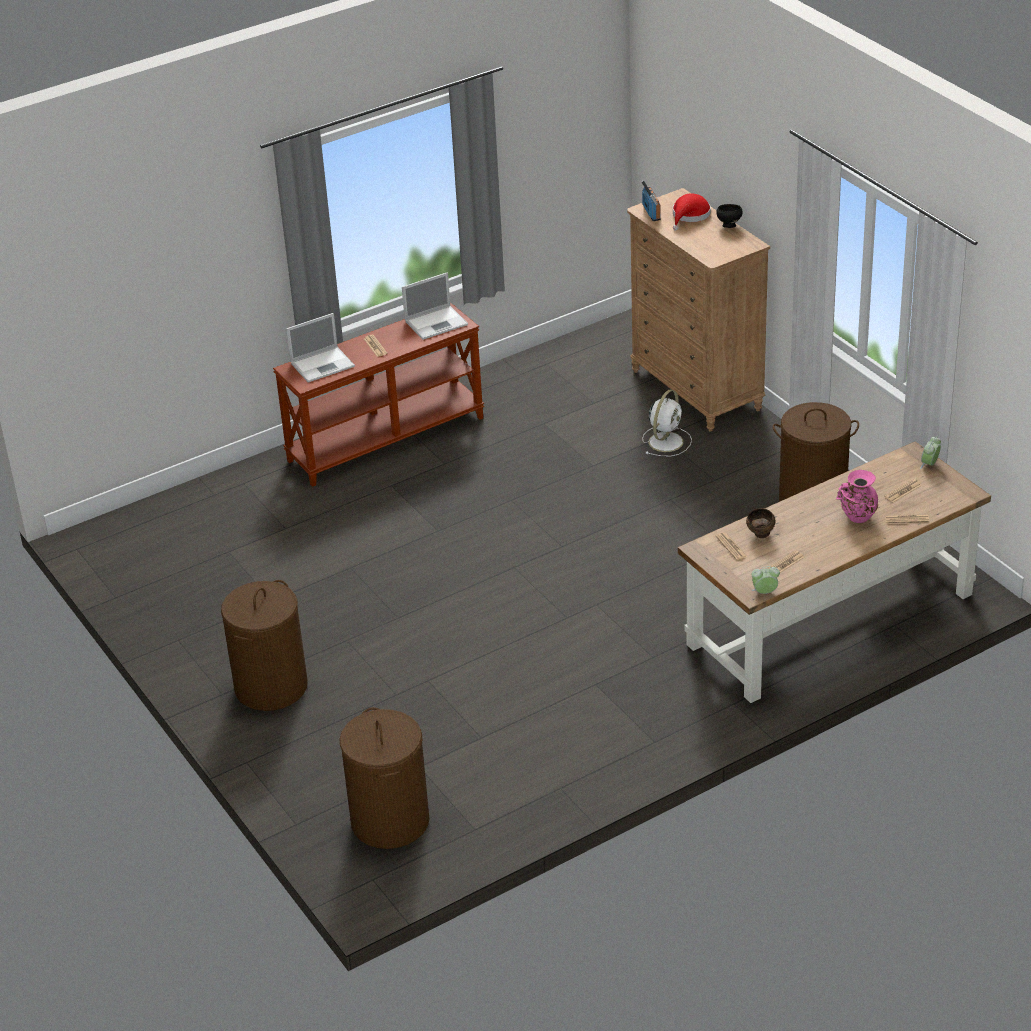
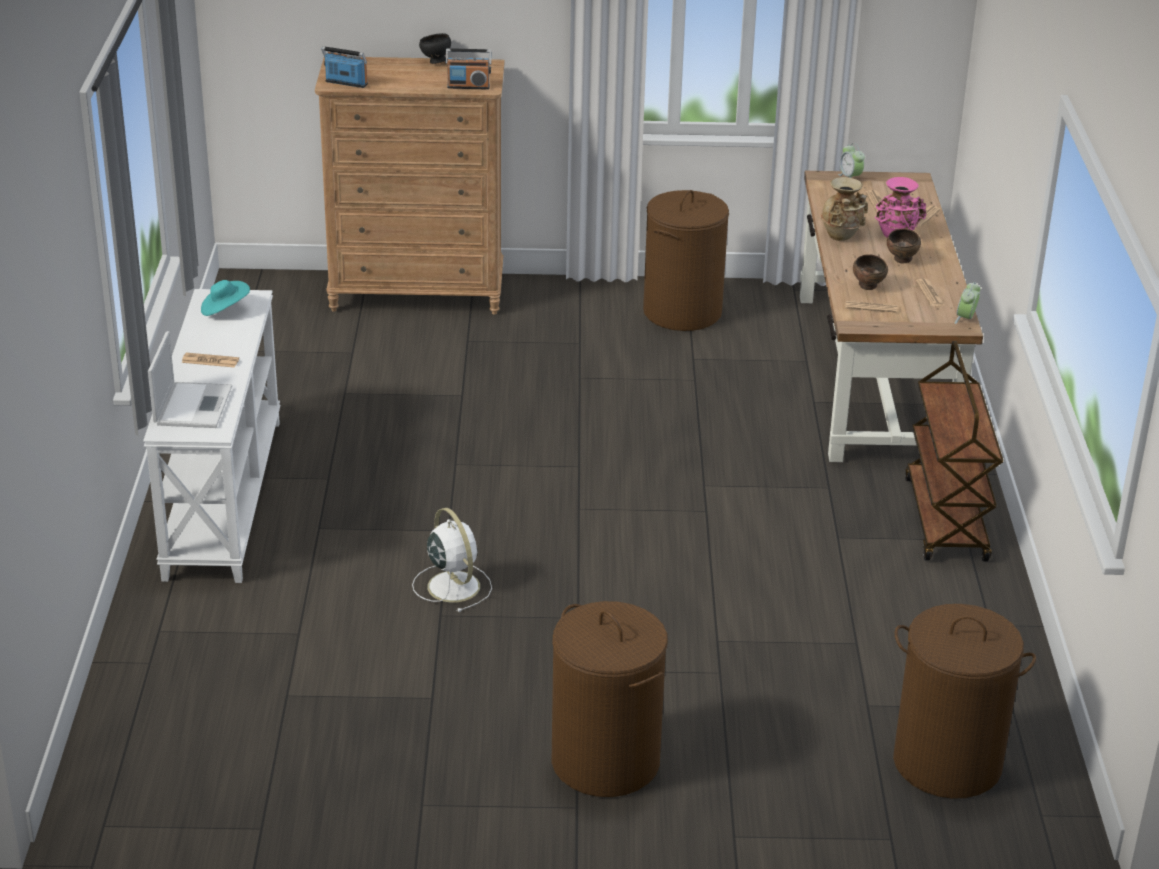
camera: 60 degrees left, 5 degrees down
(386, 438) = (222, 497): brown console table -> white console table
(437, 322) = (224, 309): laptop -> turquoise hat
(666, 441) = (478, 341): white fan -> white fan (452, 585)
(668, 724) = (946, 520): none -> brown cart
(690, 216) = (384, 70): red hat -> none
(707, 253) = (468, 86): none -> radio
(821, 535) = (902, 261): none -> brown bowl
(826, 496) = (842, 236): none -> beige vase

